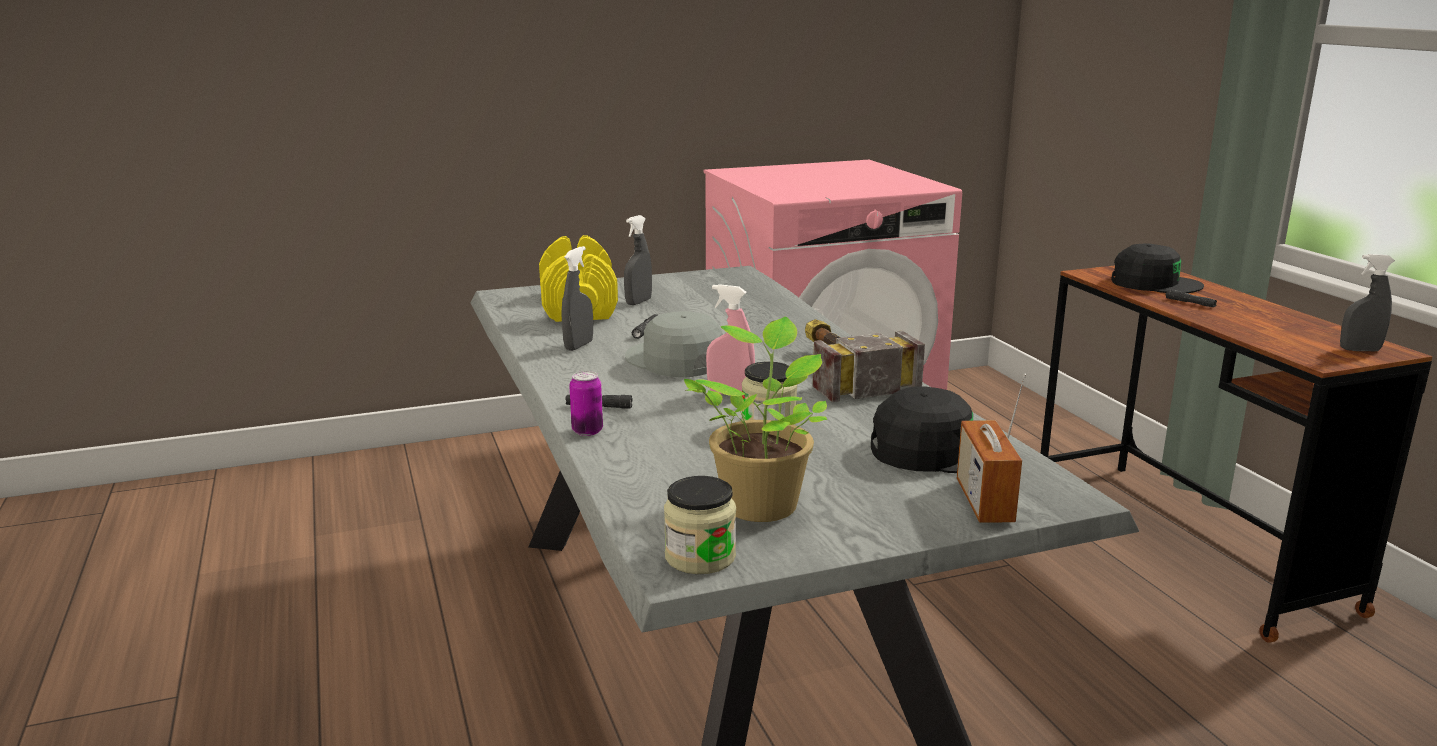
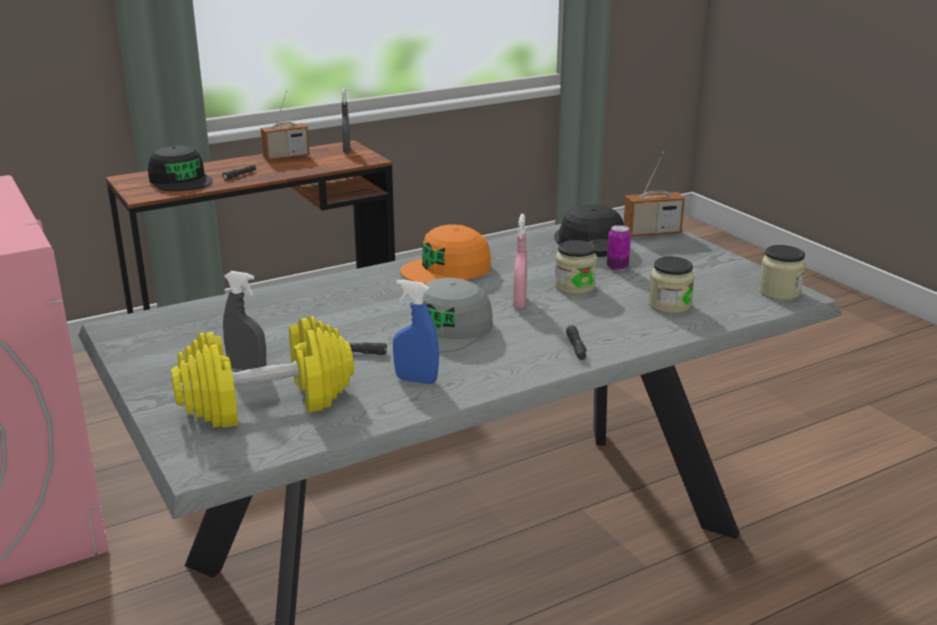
camera: 100 degrees left, 5 degrees up
(578, 346) = (416, 380): grey spray bottle -> blue spray bottle
(587, 431) = (629, 345): can -> can (617, 267)
(687, 469) = (669, 305): none -> jar
(761, 503) = (700, 282): potted plant -> none
(841, 369) = (447, 269): hammer -> orange cap
(1154, 283) = (181, 180): black cap -> black cap turned 135 degrees clockwise
(1293, 321) = (286, 157): none -> radio

